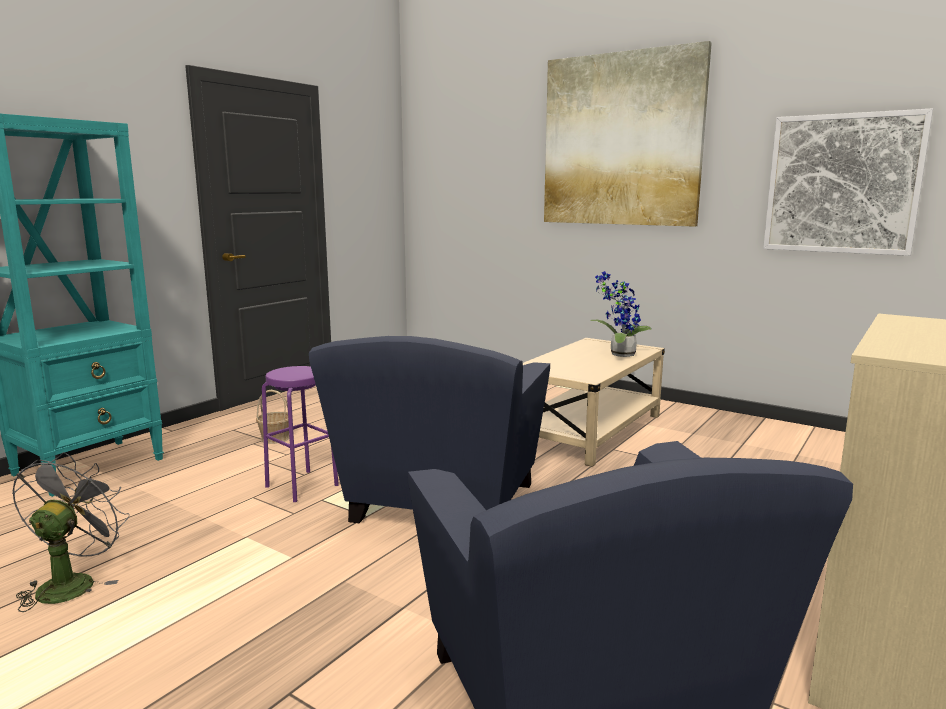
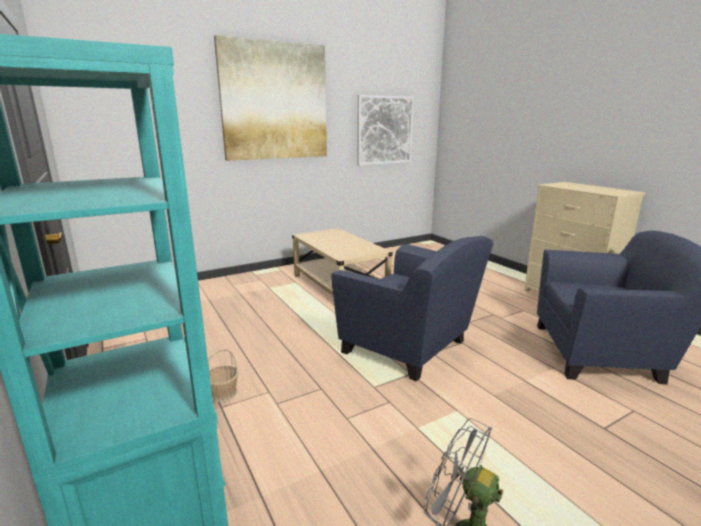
camera: 65 degrees left, 5 degrees up
(302, 485) = (342, 392): purple stool -> none
(619, 354) = (340, 236): potted plant -> none

